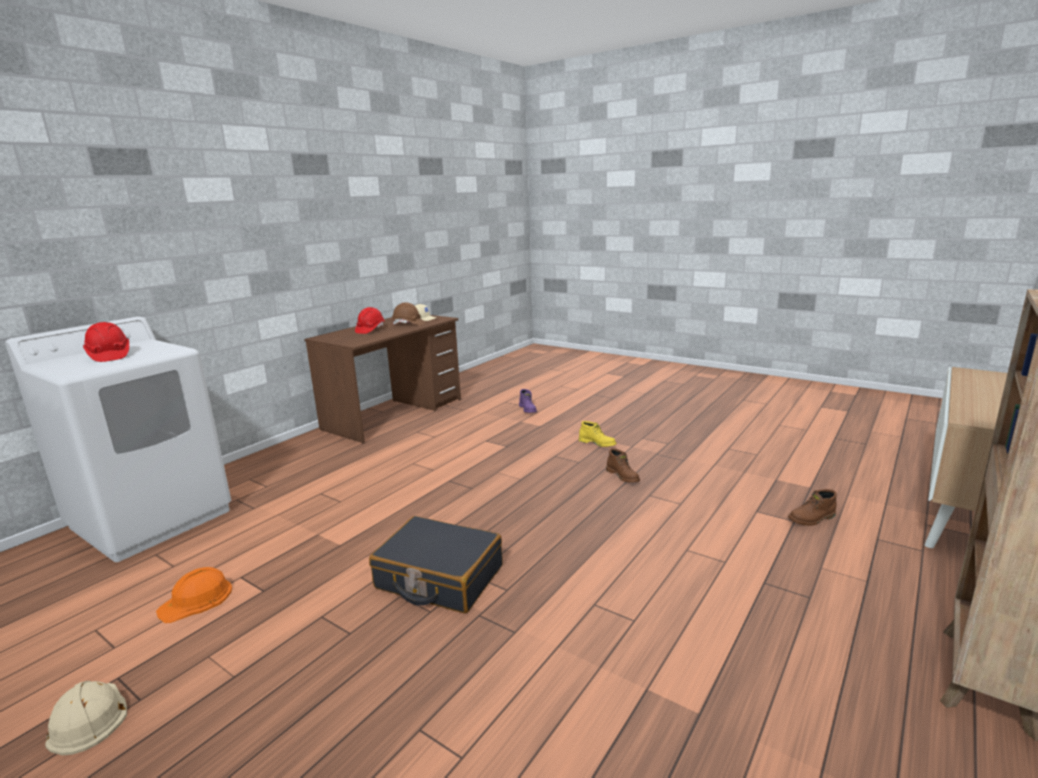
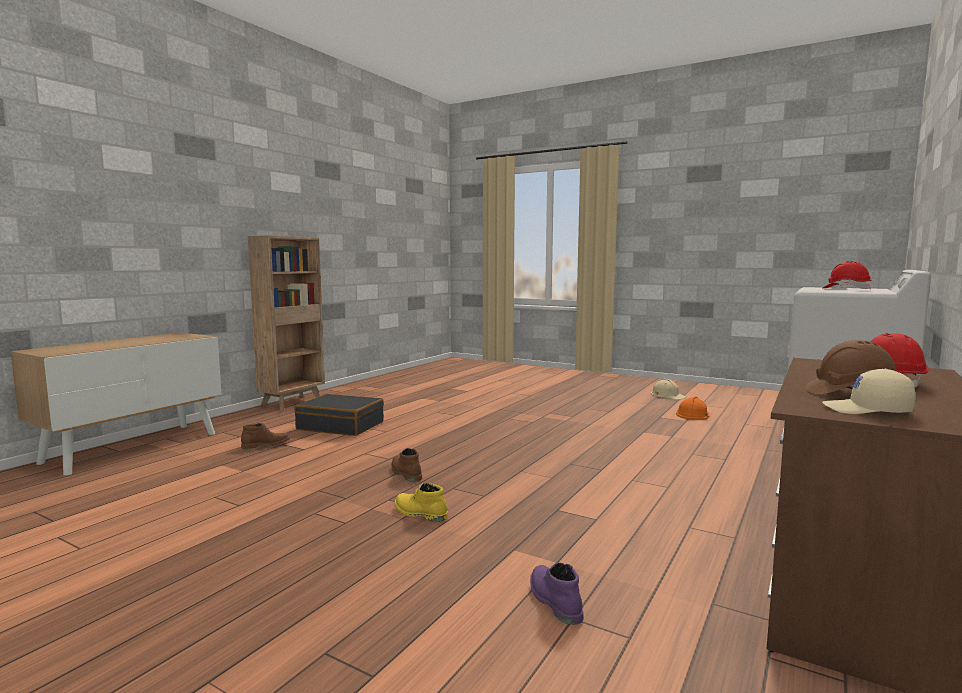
camera: 175 degrees right, 10 degrees down
(439, 578) = (554, 421): black suitcase -> black suitcase (341, 426)

